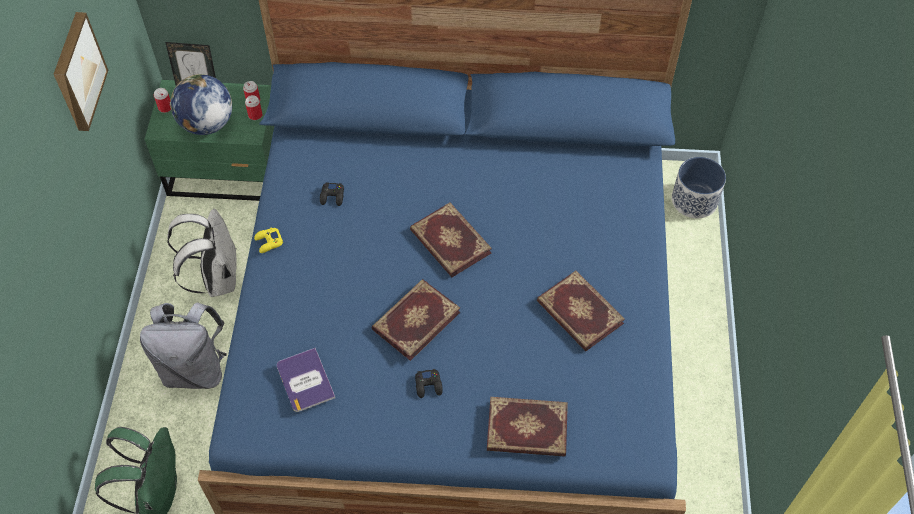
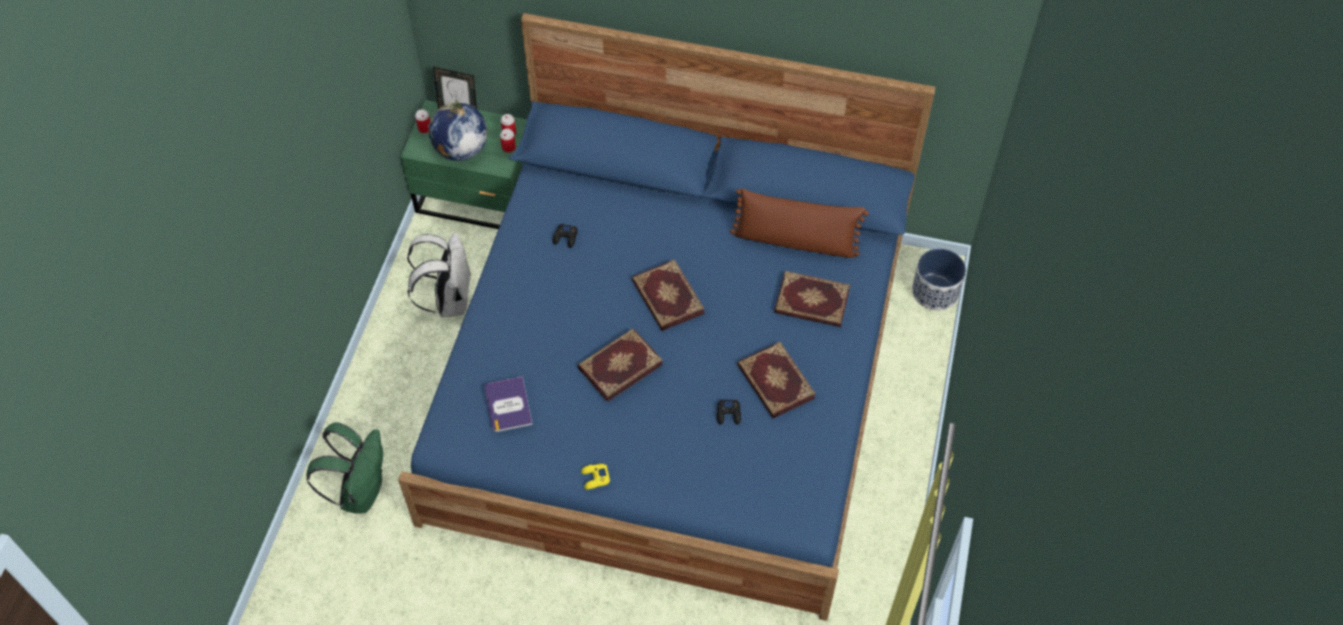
camera: 10 degrees right, 0 degrees up
(77, 71) = (345, 93): picture -> none
(195, 369) = (415, 383): grey backpack -> none
(268, 242) = (498, 273): yellow game controller -> yellow game controller (595, 478)
(428, 385) = (620, 427): black game controller -> black game controller (728, 414)
(527, 430) = (701, 481): book -> book (811, 302)
(566, 166) = (795, 241): none -> brown pillow

